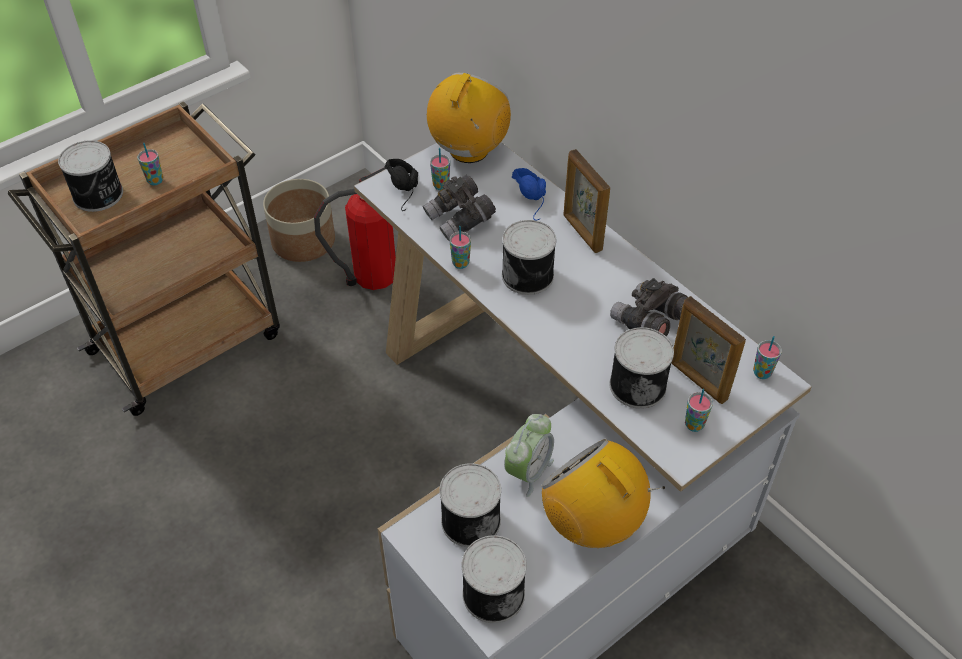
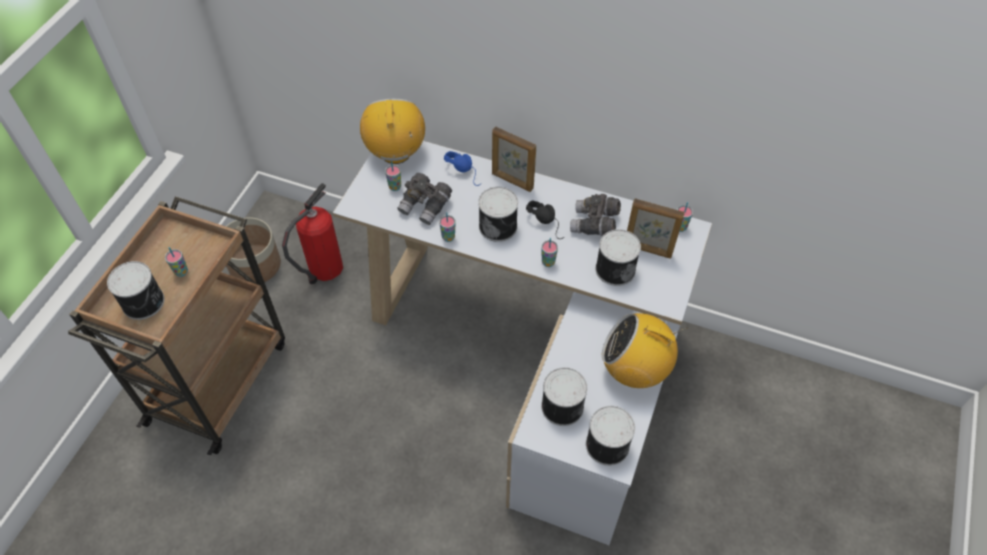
camera: 30 degrees left, 5 degrees up
(408, 192) = (375, 201): black headphones -> black headphones (549, 222)
(528, 471) = (575, 357): alarm clock -> none
(694, 425) = (664, 279): cup -> cup (548, 262)

